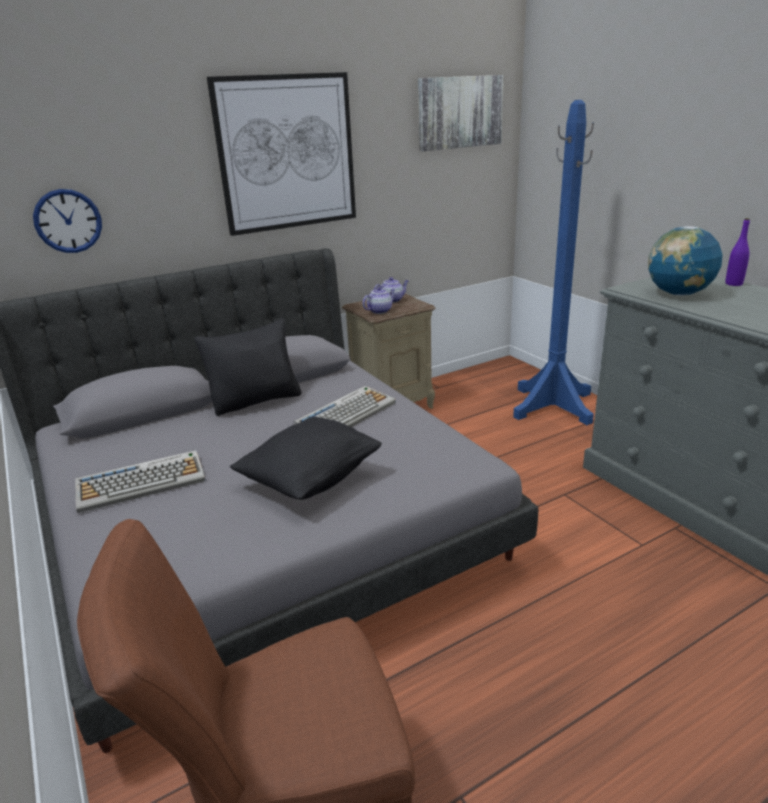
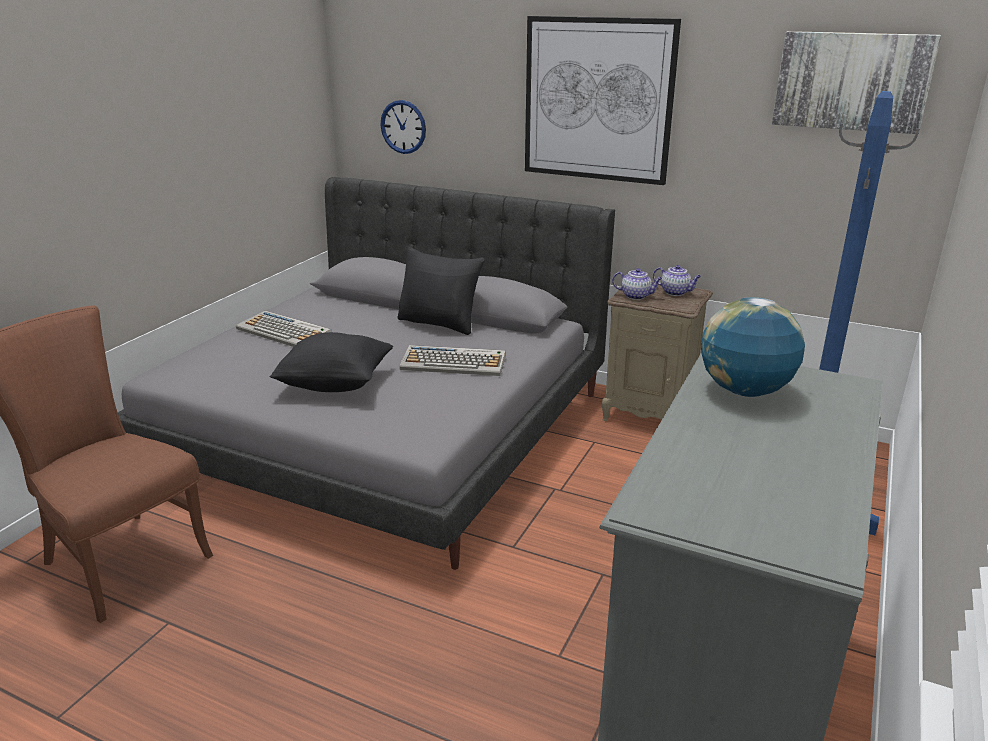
camera: 55 degrees right, 0 degrees up
(733, 284) = (855, 421): purple bottle -> none

